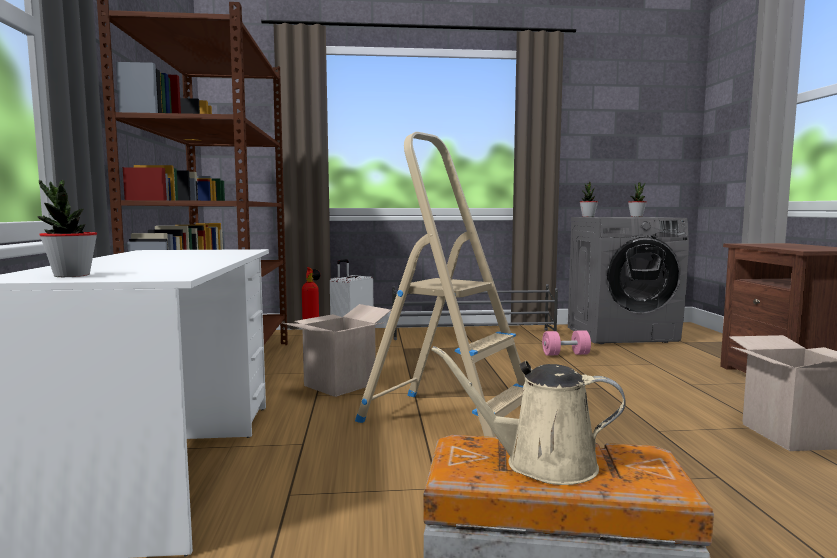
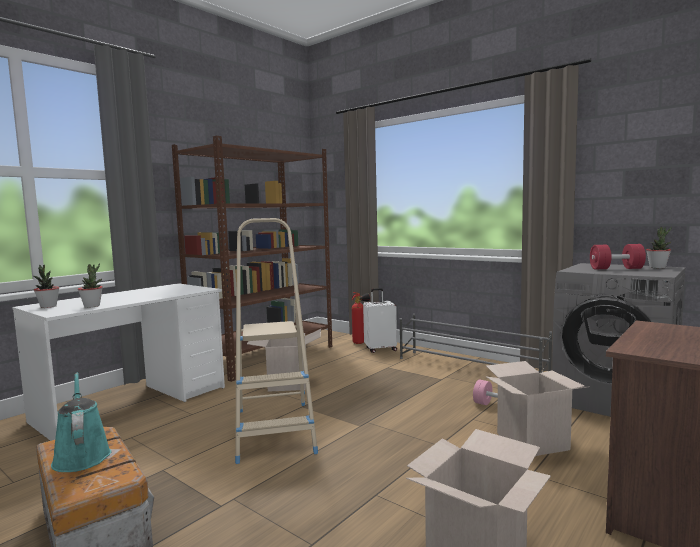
camera: 45 degrees right, 0 degrees up
(541, 463) = (81, 456): beige watering can -> turquoise watering can
(588, 217) = (586, 265): potted plant -> potted plant (92, 306)
(621, 217) = (616, 269): none -> red dumbbell
(641, 367) = (532, 441): none -> cardboard box

